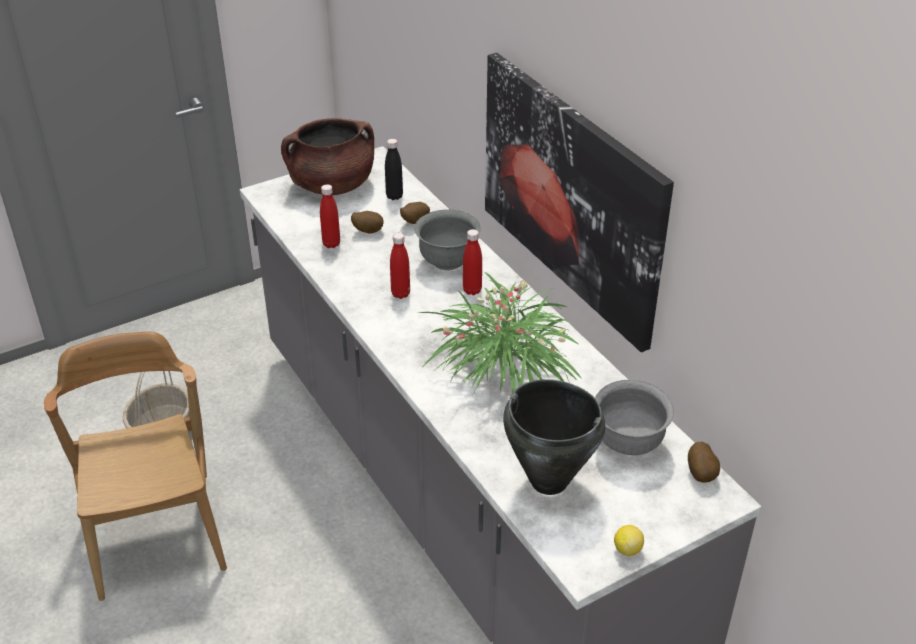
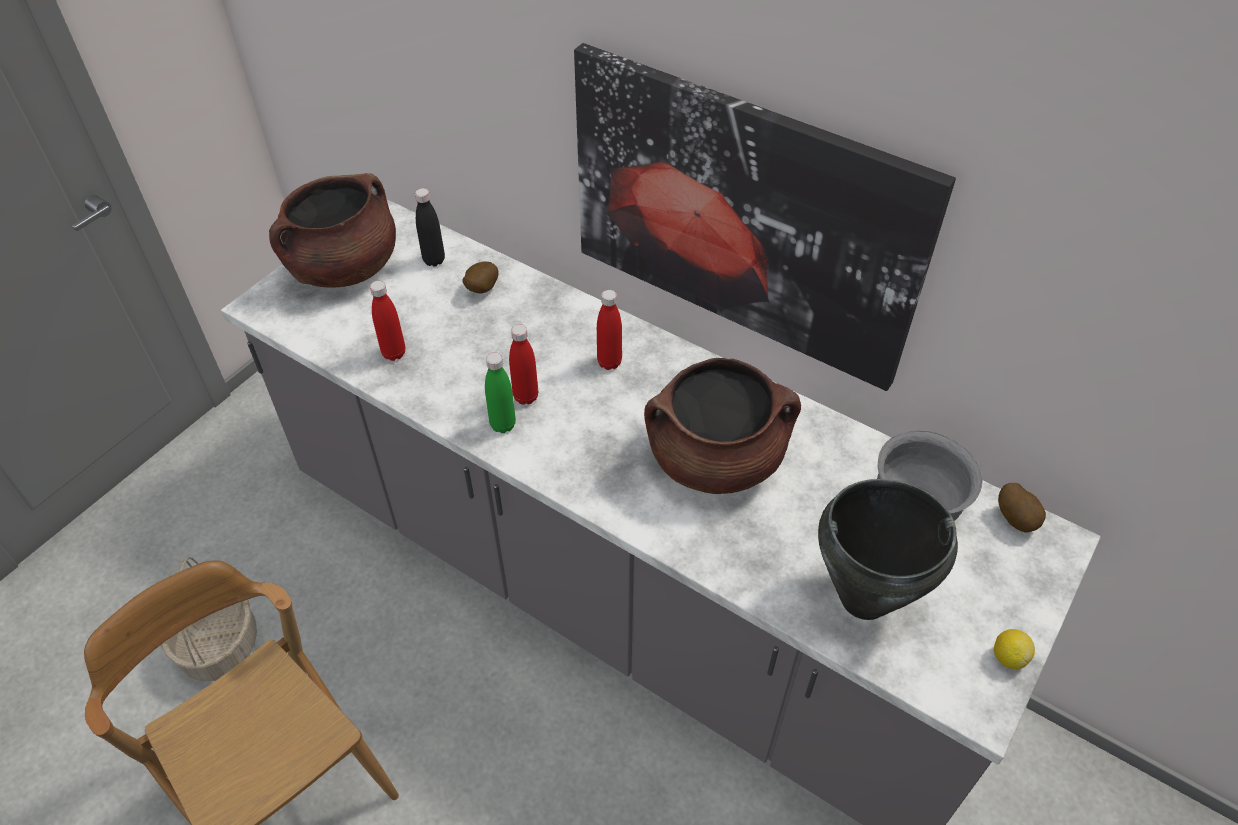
camera: 25 degrees left, 10 degrees up
(368, 231) = (430, 320): potato -> none
(374, 305) = (503, 425): none -> green bottle
(448, 261) = (555, 330): grey bowl -> none
(505, 368) = (715, 458): potted plant -> brown cooking pot

